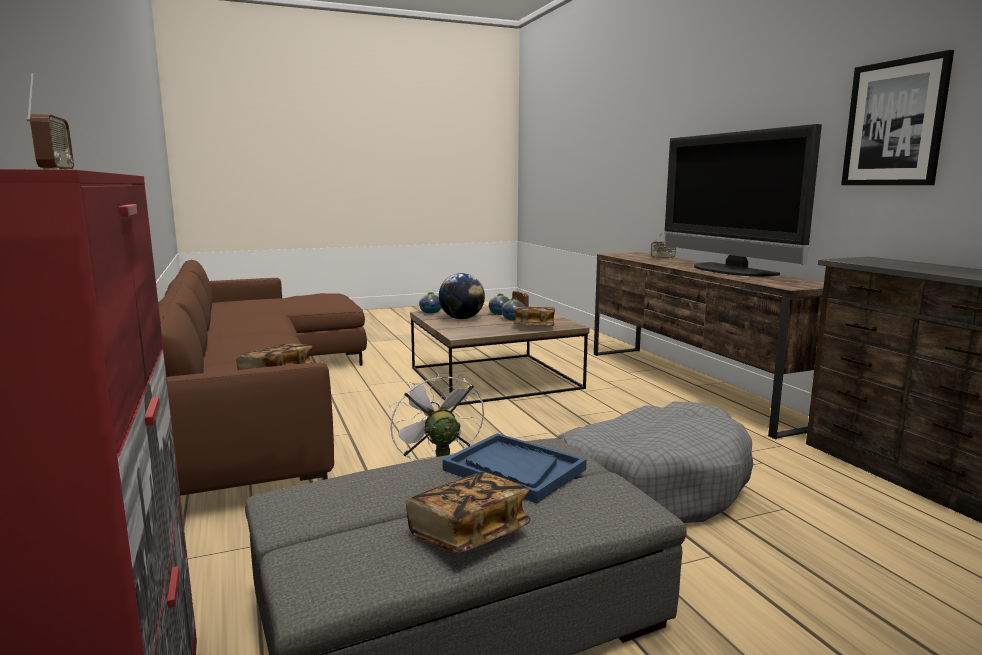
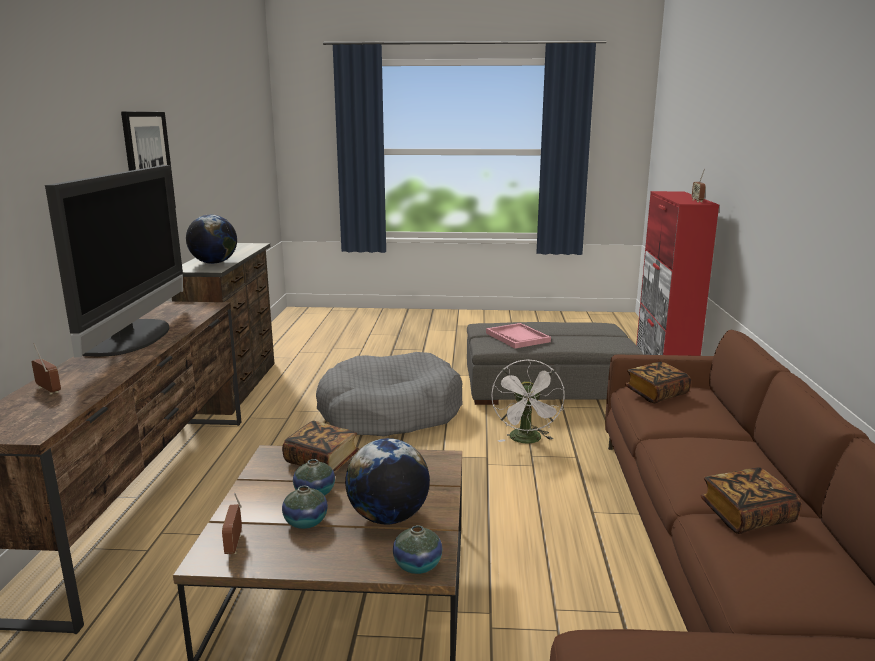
camera: 155 degrees left, 5 degrees up
(468, 534) = (552, 325): book -> book (746, 516)
(514, 470) = (517, 337): blue tray -> pink tray
(890, 263) = (214, 263): none -> globe

